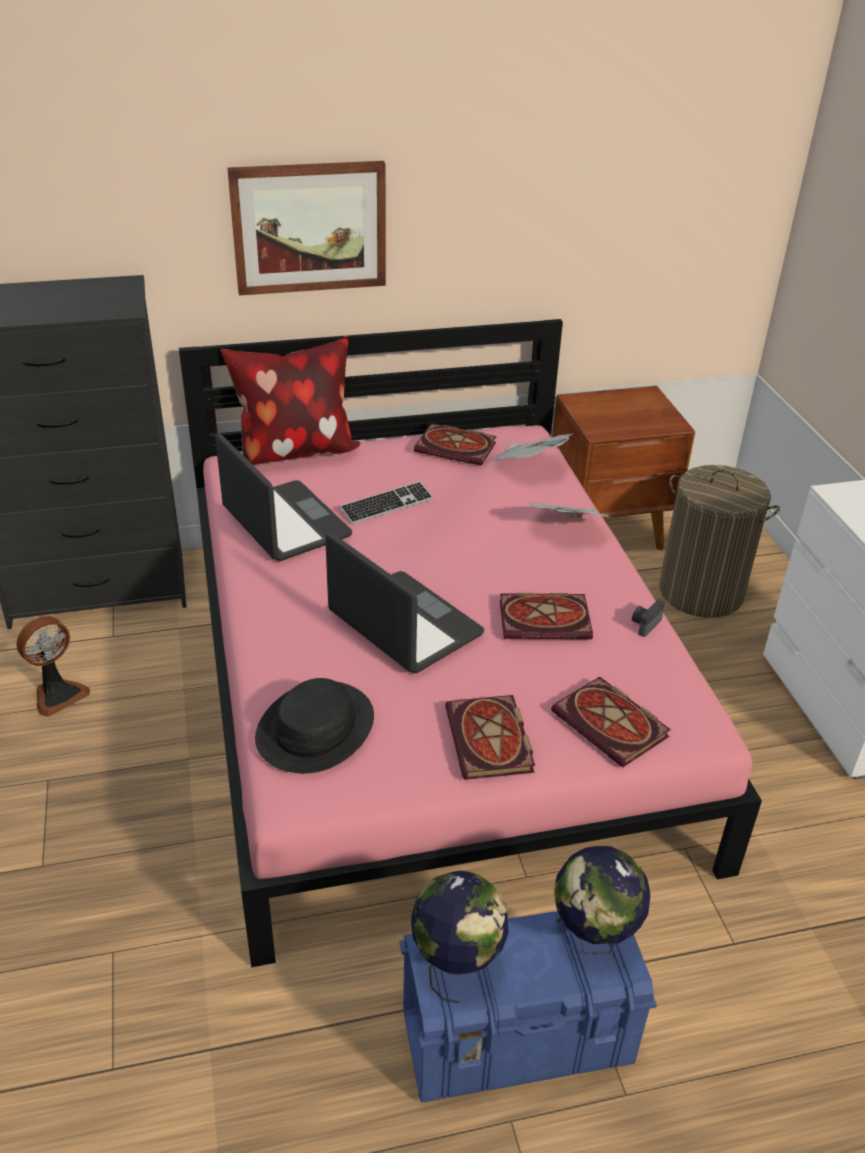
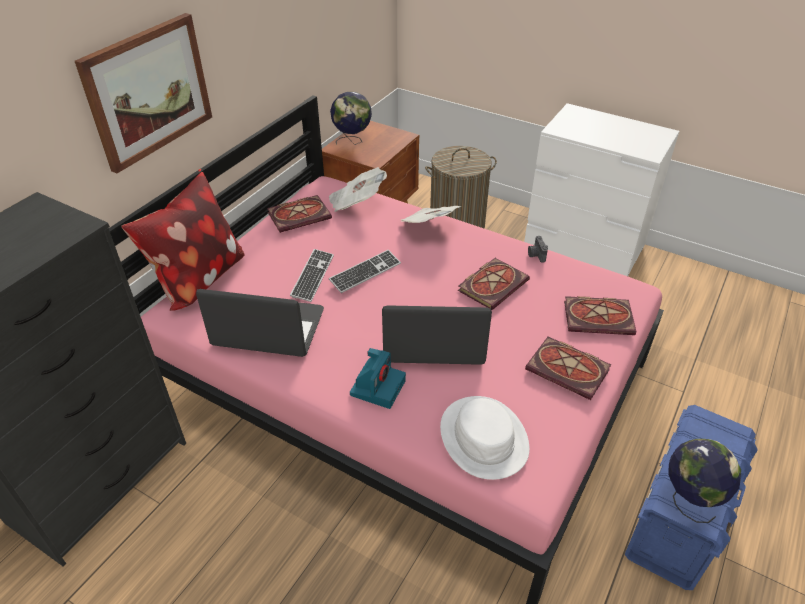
camera: 45 degrees left, 5 degrees up
(58, 694) = (177, 575): fan -> none
(297, 625) = (378, 387): none -> camera
(316, 728) = (484, 437): black hat -> white hat
(436, 530) = (365, 272): none -> keyboard
(593, 938) = (710, 431): globe -> globe (352, 141)

